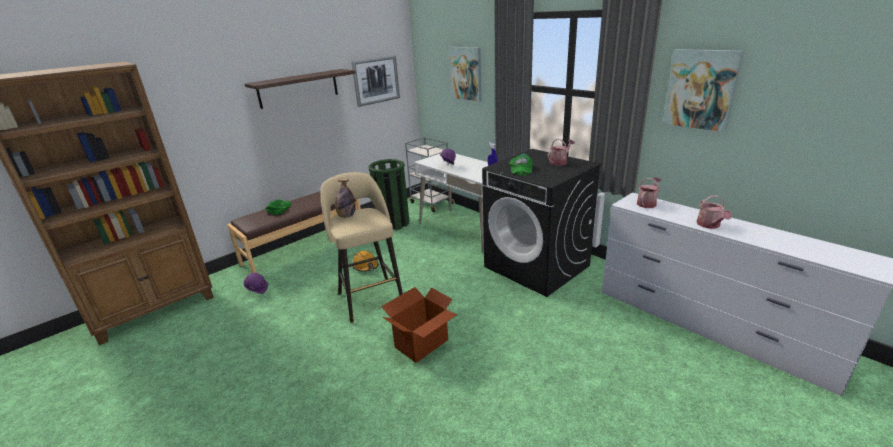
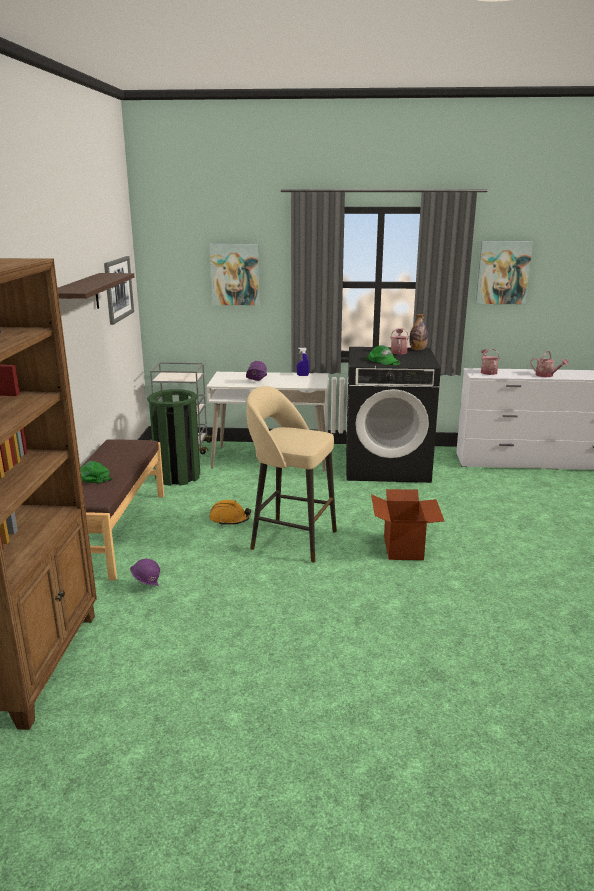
camera: 45 degrees left, 5 degrees down
(346, 216) = (279, 437): bottle -> bottle (418, 350)

